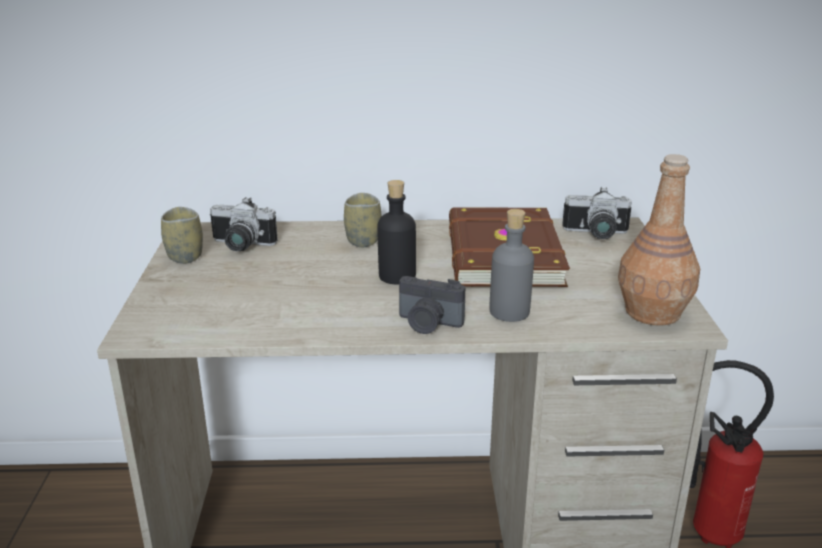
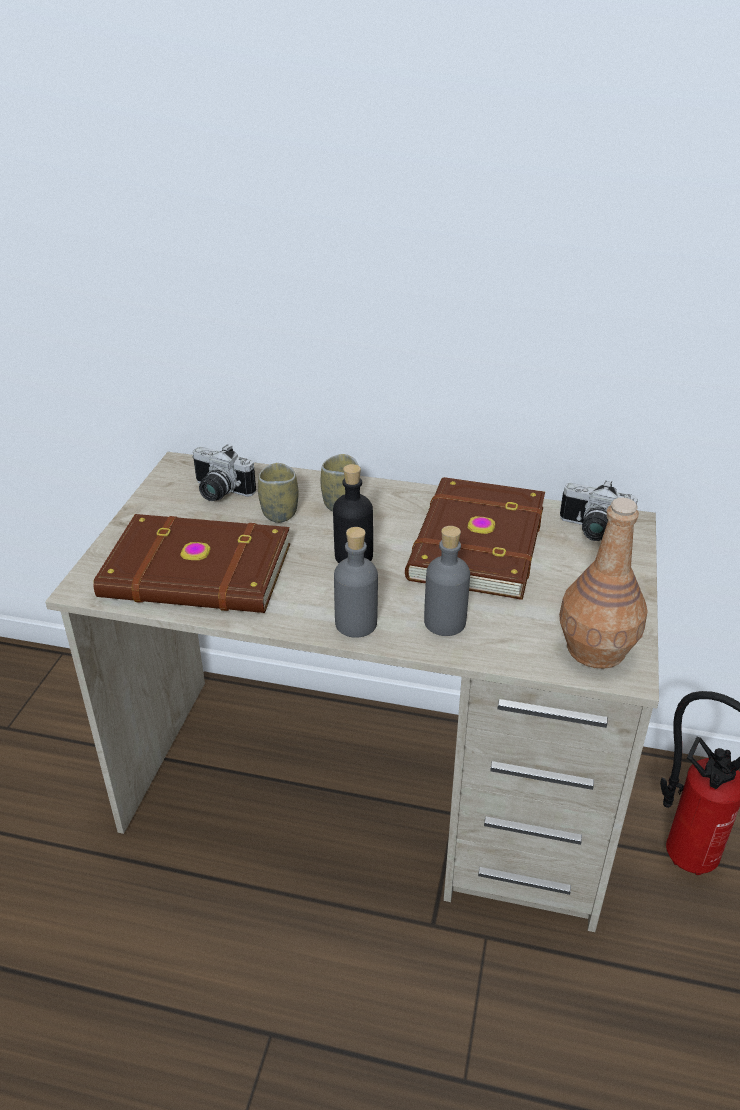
camera: 15 degrees right, 10 degrees up
(185, 257) = (161, 499): cup -> cup (279, 513)
(250, 307) = (197, 573): none -> brown book
(428, 324) = (356, 624): camera -> grey bottle

